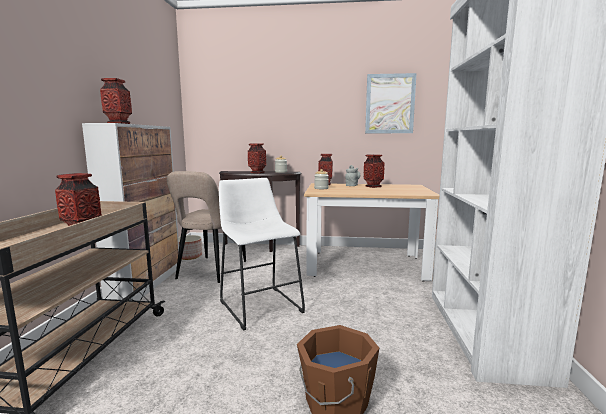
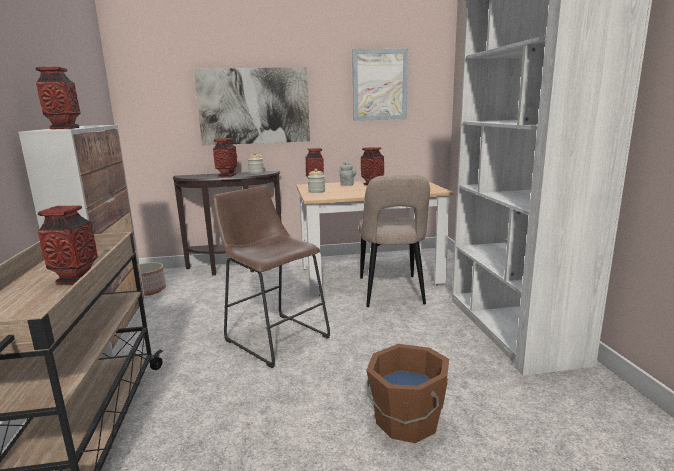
camera: 15 degrees left, 5 degrees up
(210, 271) = (189, 306): beige chair -> beige chair (391, 293)
(259, 304) = (274, 336): white stool -> brown stool
(284, 119) = (254, 106): none -> picture

